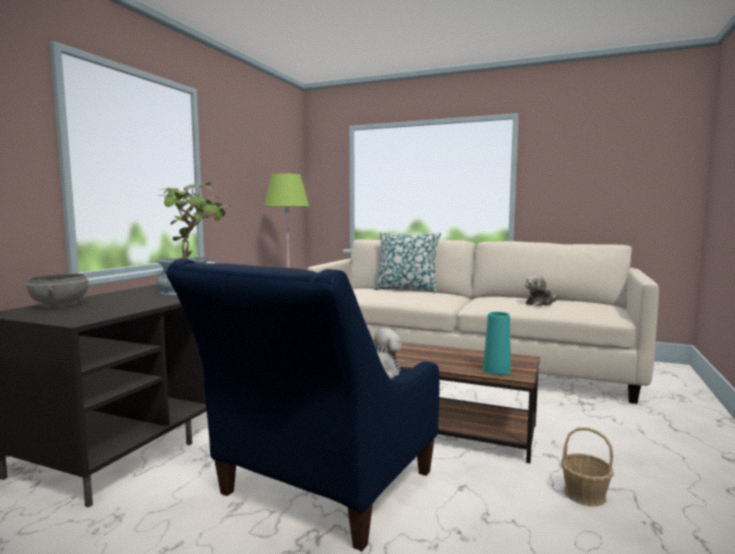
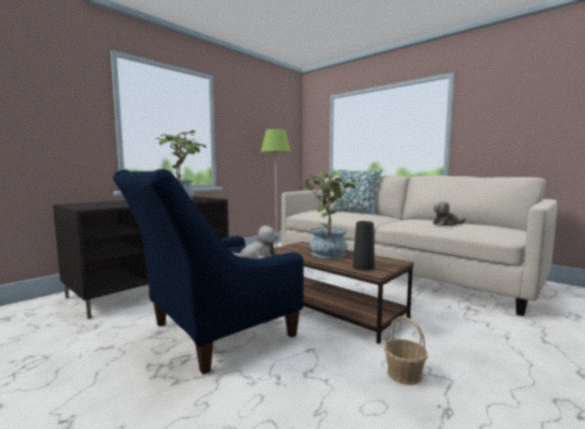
camera: 20 degrees right, 0 degrees up
(61, 305) = (99, 202): grey bowl -> none
(428, 353) = (327, 252): none -> potted plant
(496, 370) = (363, 267): turquoise vase -> black vase

